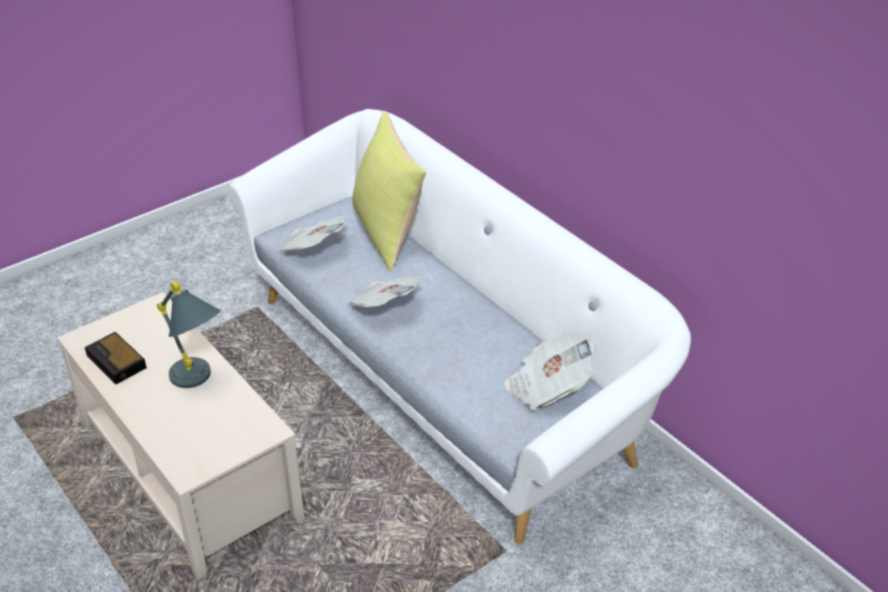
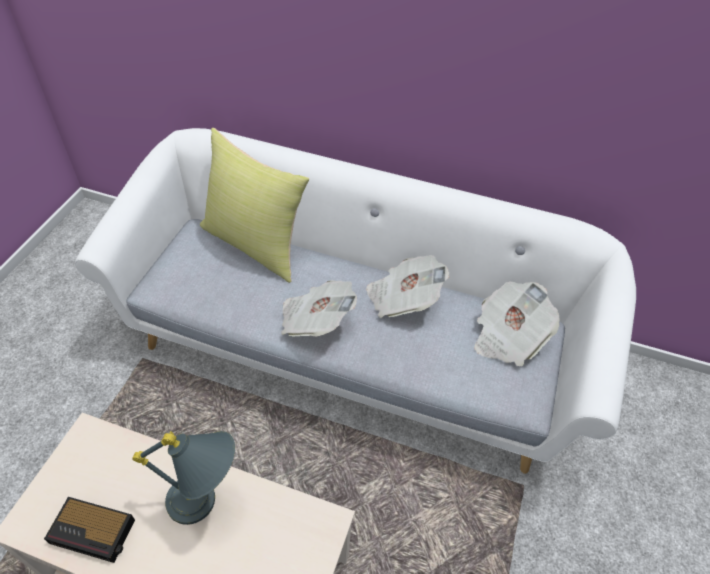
camera: 35 degrees left, 10 degrees up
(314, 248) = (200, 289): newspaper -> newspaper (403, 299)

